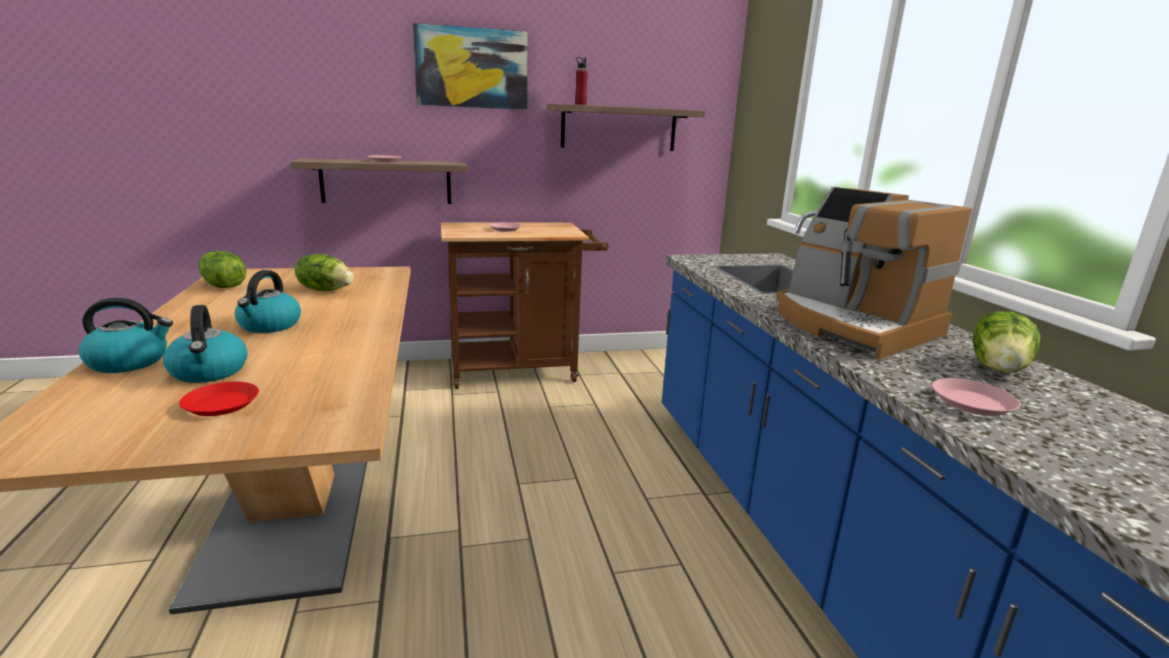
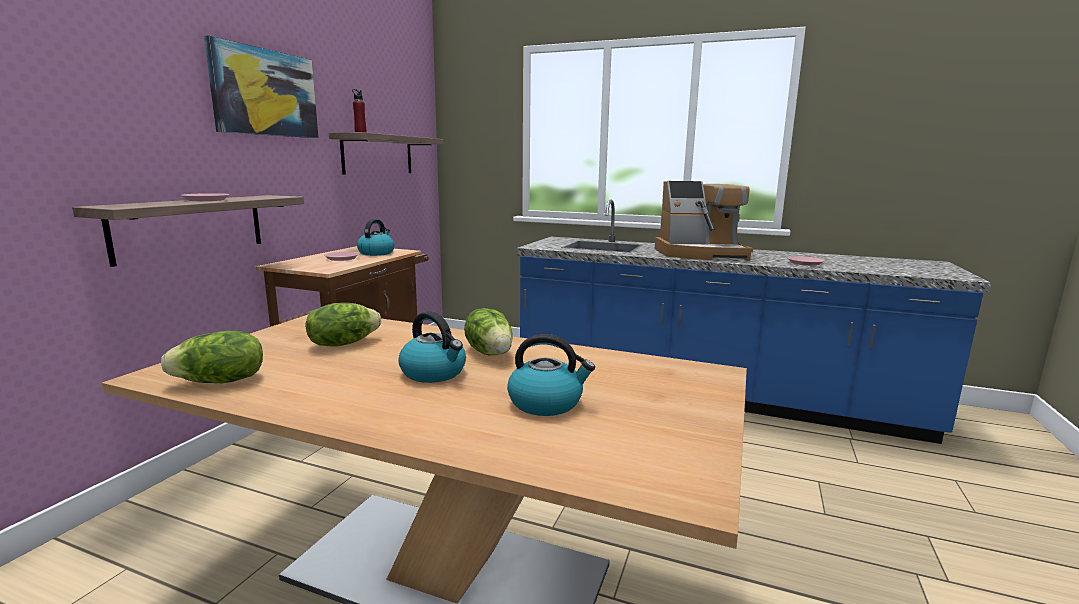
camera: 55 degrees left, 5 degrees down
(130, 362) = (469, 435): kettle -> kettle (376, 253)
(221, 404) = (633, 402): red plate -> none
(999, 368) = (769, 254): lettuce -> lettuce (490, 352)

